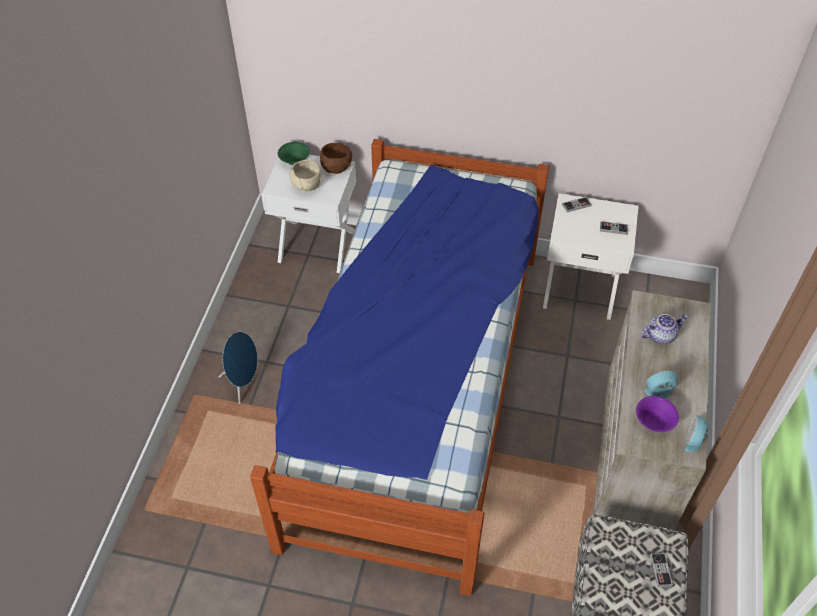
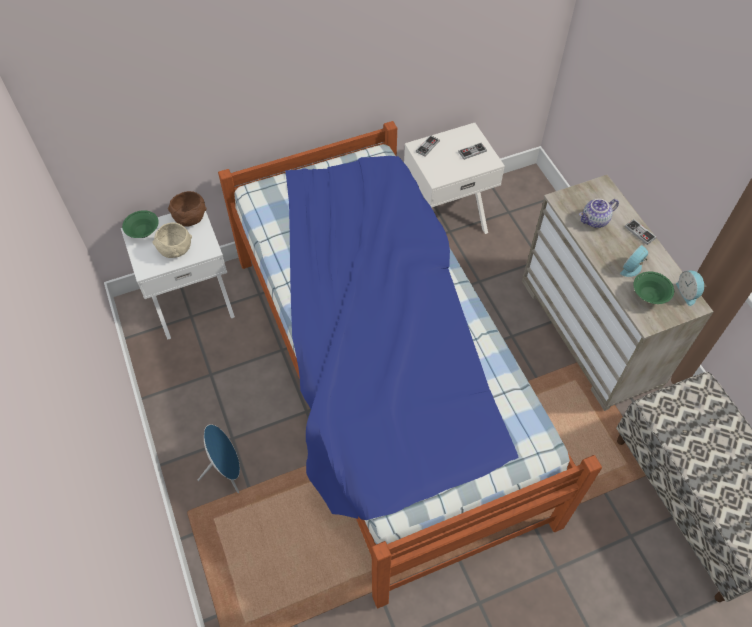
camera: 35 degrees left, 5 degrees up
(653, 422) = (649, 296): purple bowl -> green bowl
(660, 335) = (595, 221): teapot -> teapot turned 150 degrees counterclockwise
(661, 570) = (715, 412): game controller -> game controller (640, 232)

